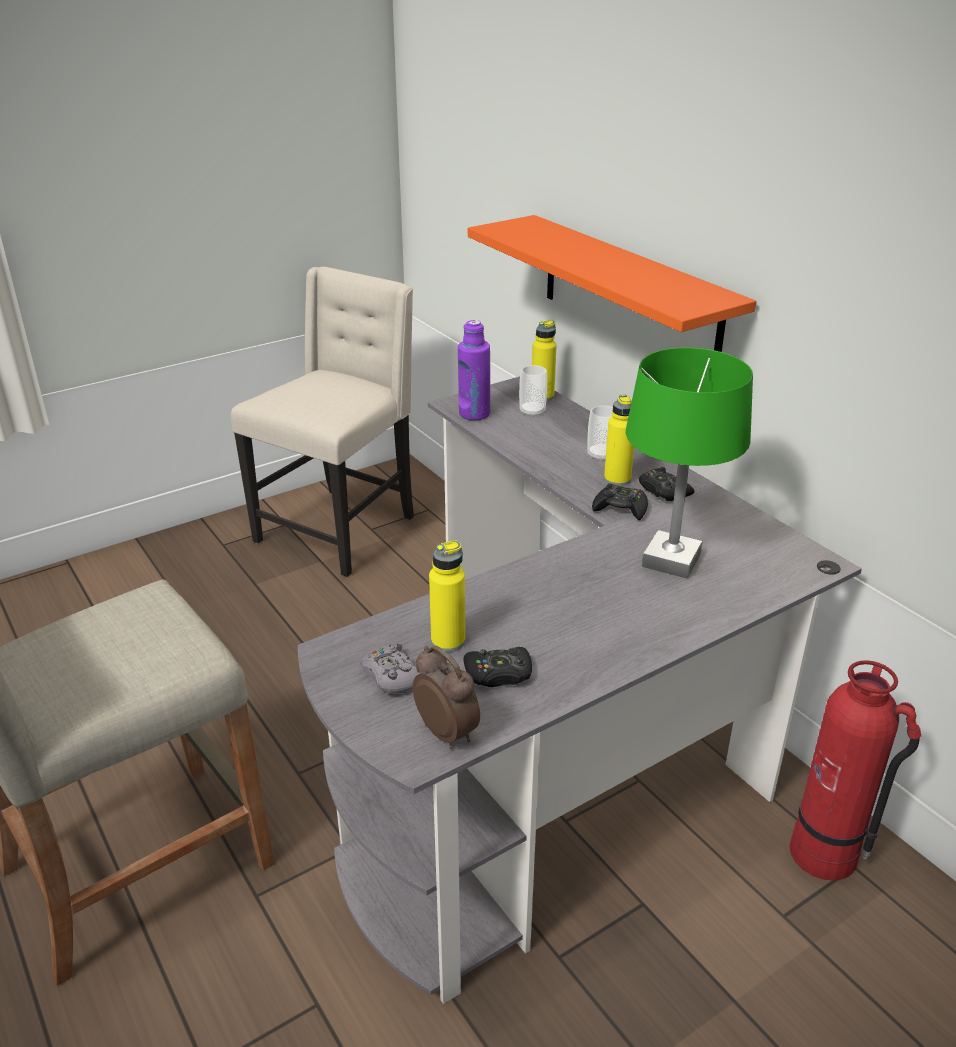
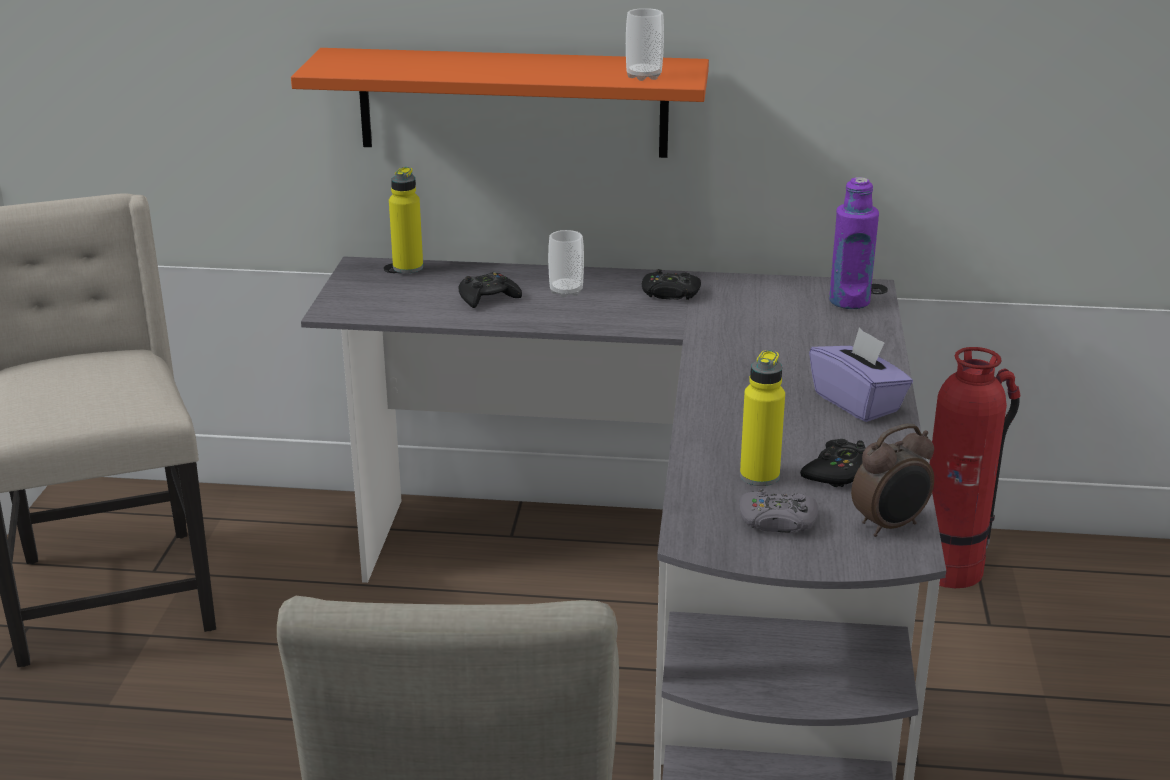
camera: 50 degrees left, 5 degrees down
(447, 732) = (890, 526): alarm clock -> alarm clock turned 150 degrees clockwise
(474, 414) = (376, 310): purple bottle -> purple bottle (849, 301)
(532, 412) = (427, 285): cup -> cup (644, 76)
(617, 479) = (619, 302): yellow bottle -> none
(620, 508) = (668, 321): black game controller -> black game controller (488, 298)
(620, 638) = (857, 402): none -> purple tissue box
(671, 561) = (780, 337): green table lamp -> none

